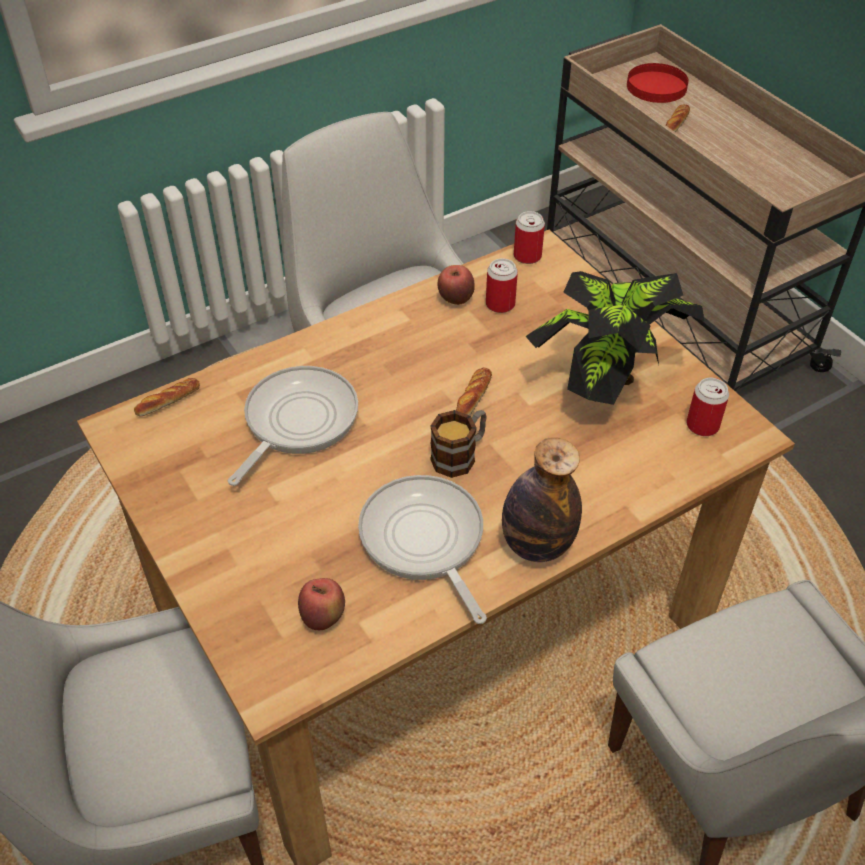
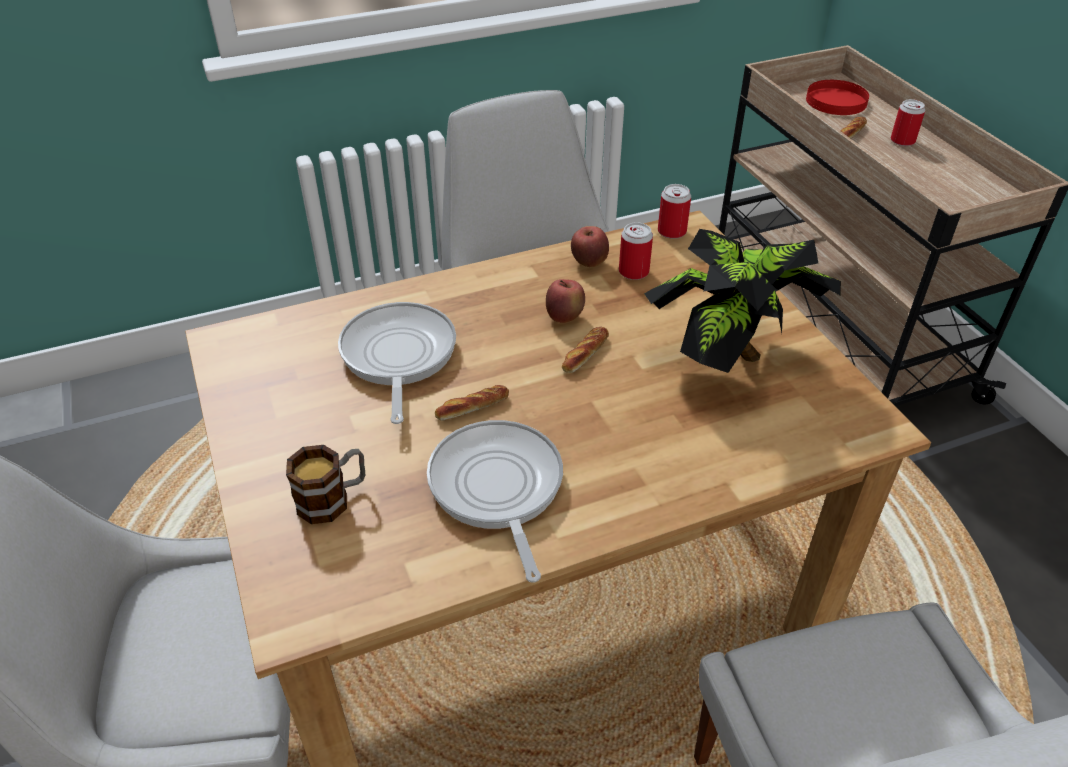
camera: 10 degrees right, 5 degrees down
(168, 401) = (278, 323): bread -> bread (472, 407)
(297, 421) = (398, 356): frying pan -> frying pan turned 45 degrees counterclockwise
(323, 618) = (368, 552): apple -> apple (564, 317)
(460, 455) = (557, 409): mug -> mug (333, 499)
(537, 544) = (618, 509): bottle -> none
(702, 425) = (828, 411): can -> can (902, 141)

